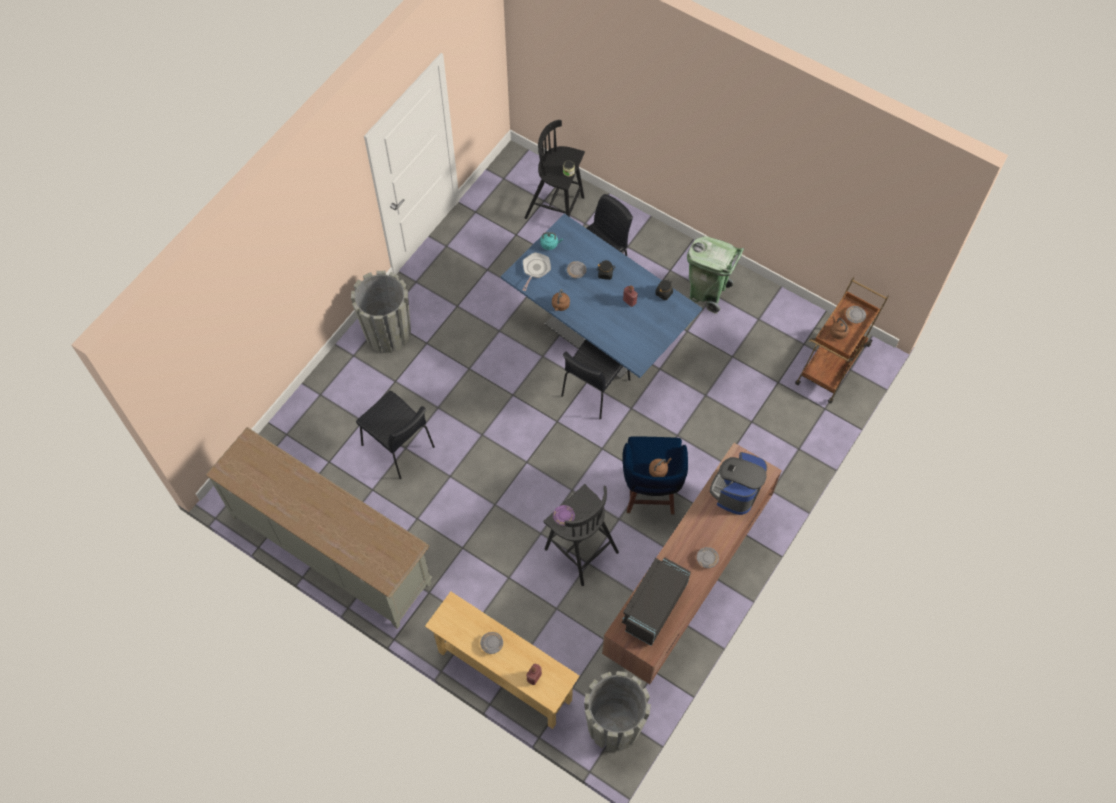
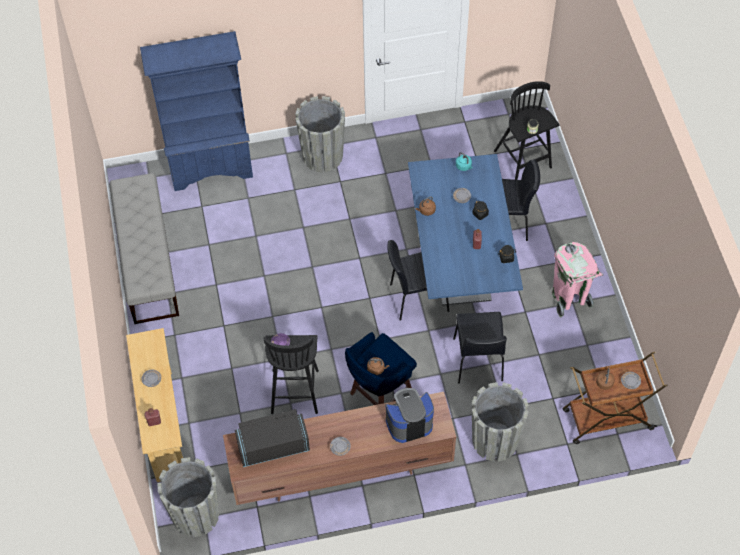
camera: 45 degrees right, 5 degrees down
(300, 421) = (211, 168): none -> blue bookcase
(331, 548) = (147, 259): grey cabinet -> grey bench
(400, 447) = (253, 233): black chair -> black chair (478, 361)
(535, 269) = (435, 175): frying pan -> none
(707, 293) = (569, 298): green trash can -> pink trash can
(772, 452) = (495, 440): none -> grey planter

